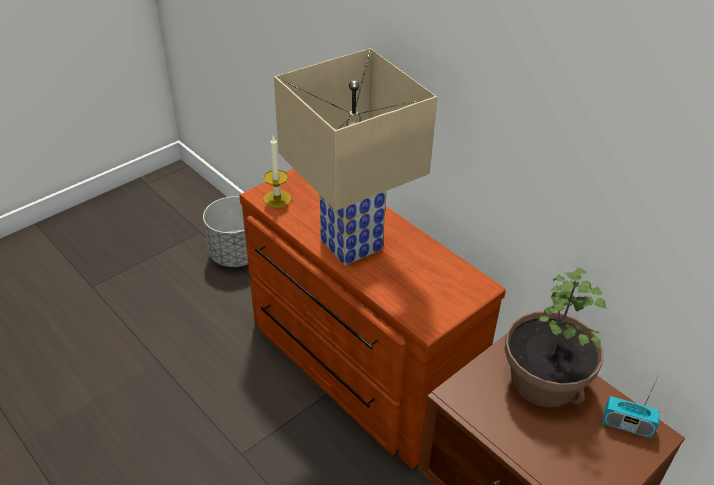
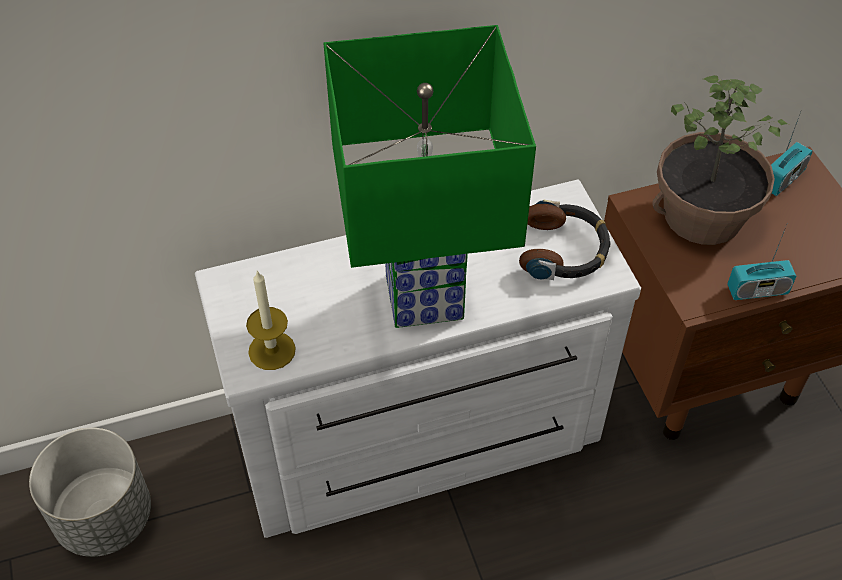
camera: 65 degrees left, 10 degrees up
(352, 243) = (422, 295): beige table lamp -> green table lamp
(355, 367) = (420, 440): brown dresser -> white dresser
(433, 296) = (564, 250): none -> headphones
(491, 431) = (757, 290): none -> radio

